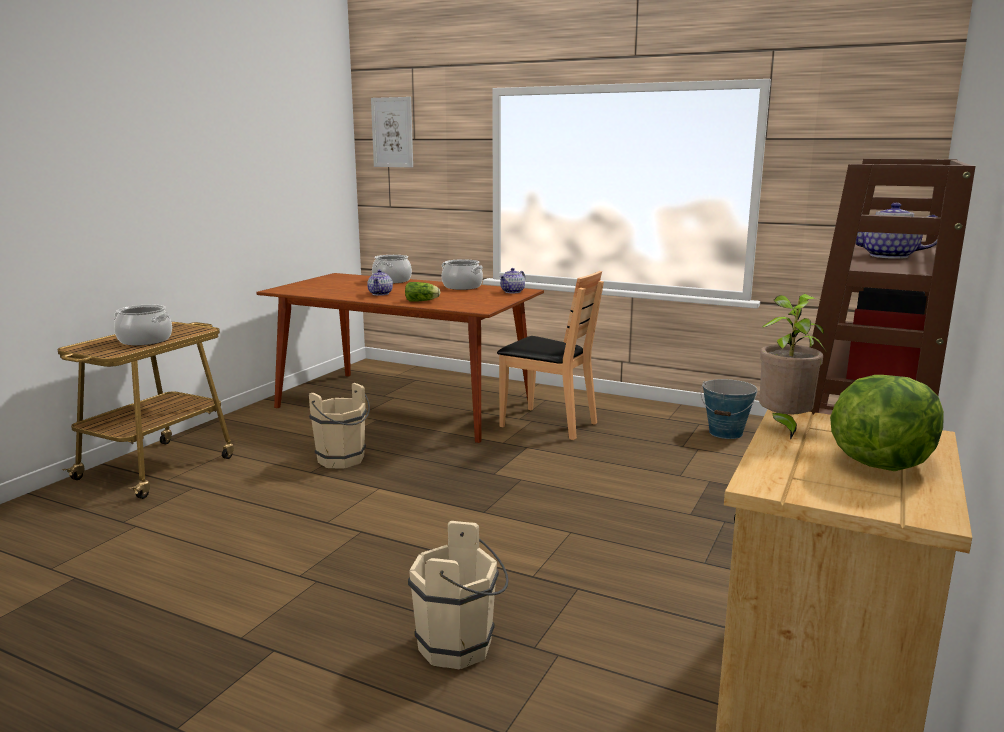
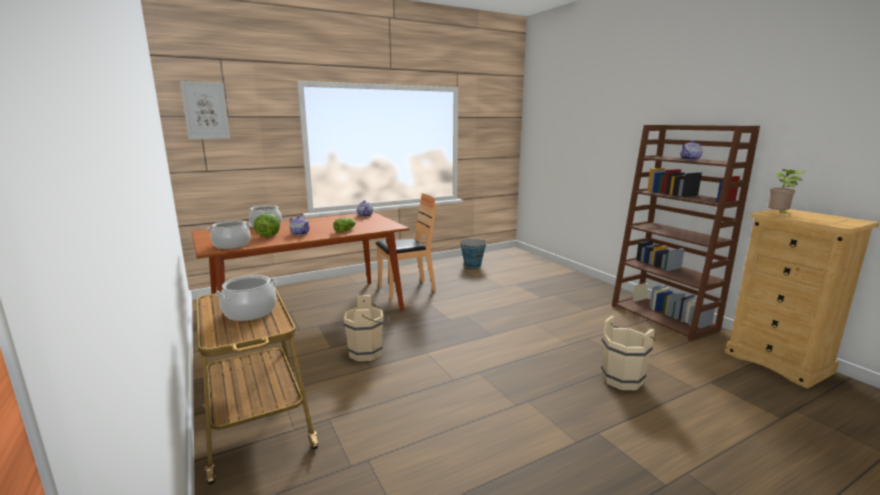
camera: 55 degrees left, 0 degrees up
(462, 287) = (327, 219): cooking pot -> cooking pot (232, 245)
(880, 463) = (816, 216): lettuce -> lettuce (268, 236)

